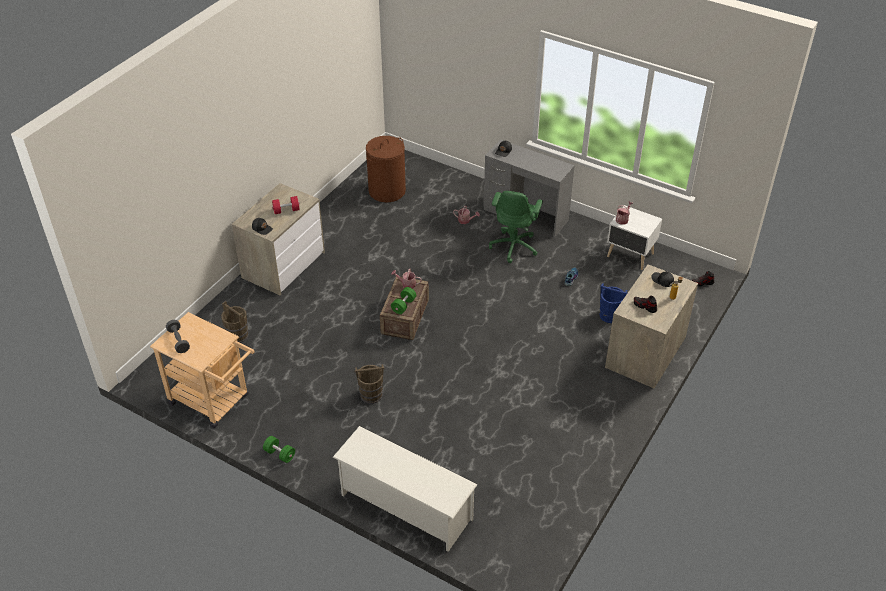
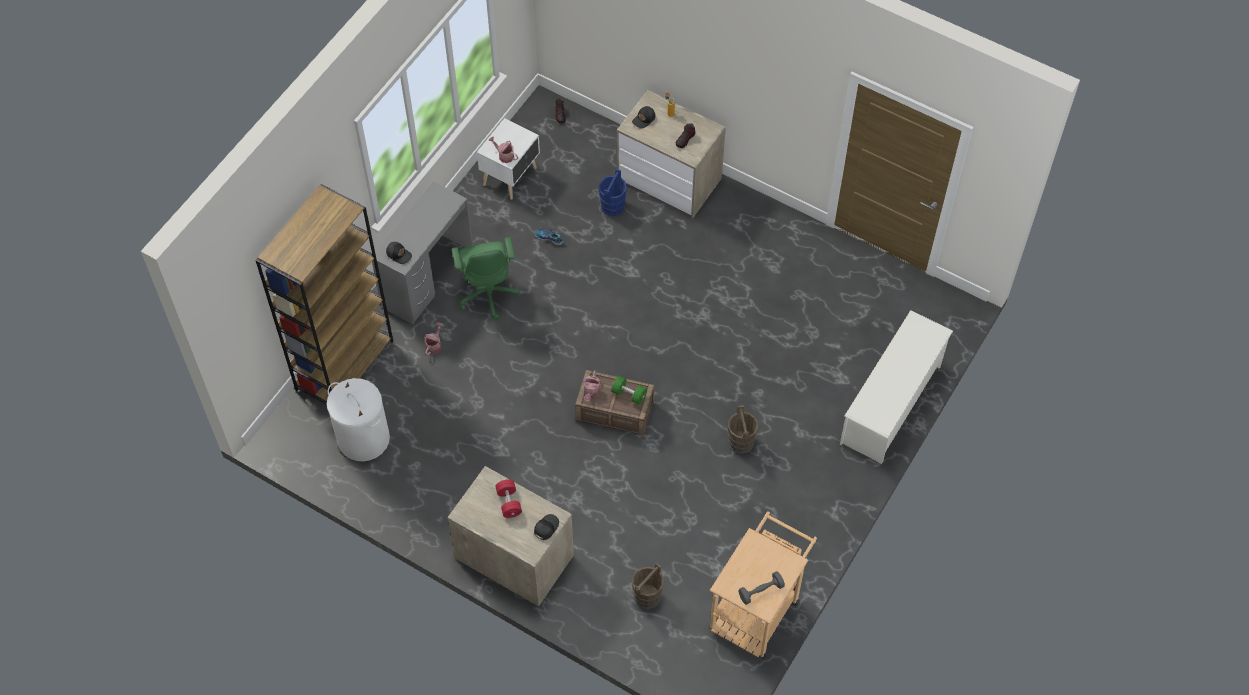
camera: 90 degrees left, 15 degrees up
(279, 454) = (831, 529): green dumbbell -> none
(387, 191) = (363, 439): brown laundry basket -> white laundry basket
(448, 180) = (344, 364): none -> brown bookcase
(514, 246) = (488, 293): green office chair -> green office chair turned 60 degrees clockwise

